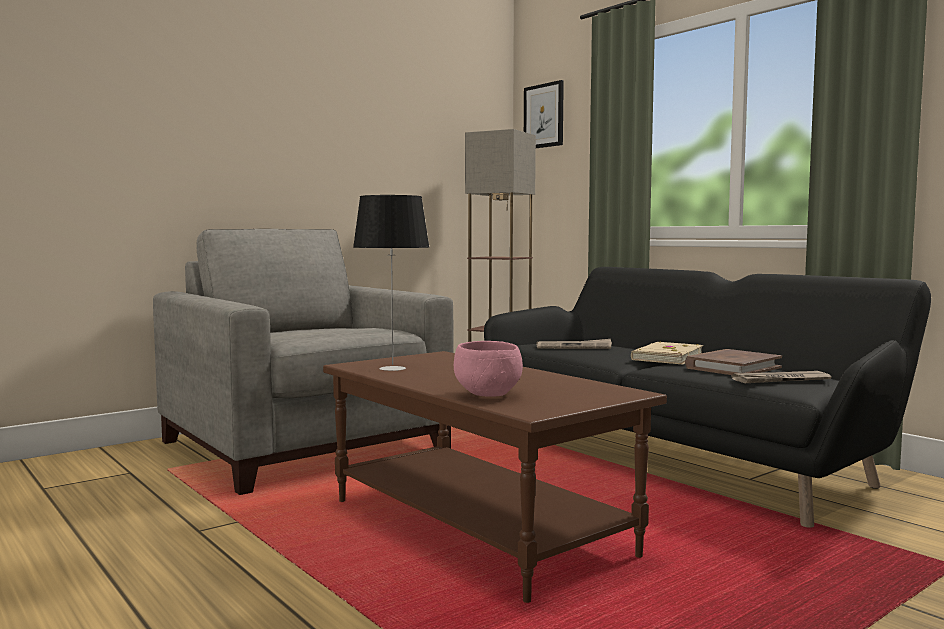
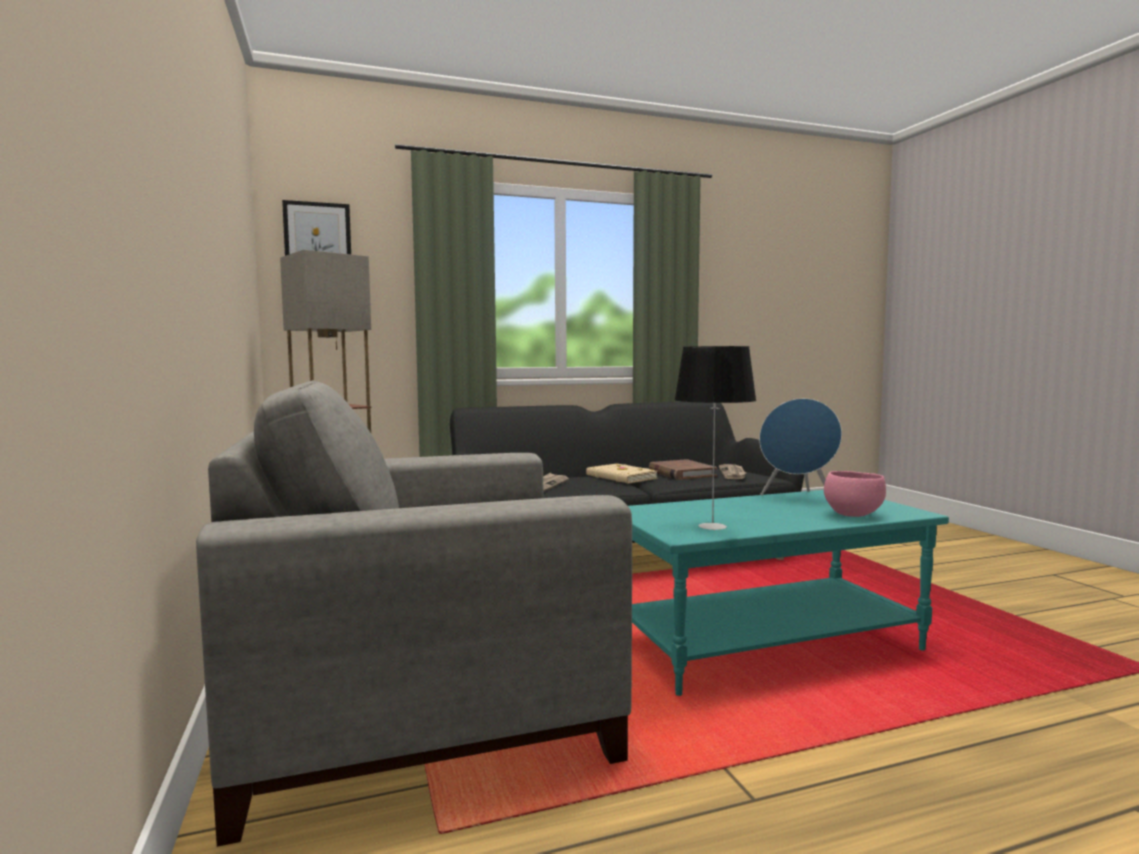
camera: 70 degrees left, 0 degrees up
(479, 527) = (767, 643): brown coffee table -> turquoise coffee table
(563, 383) = (799, 498): none -> blue speaker

